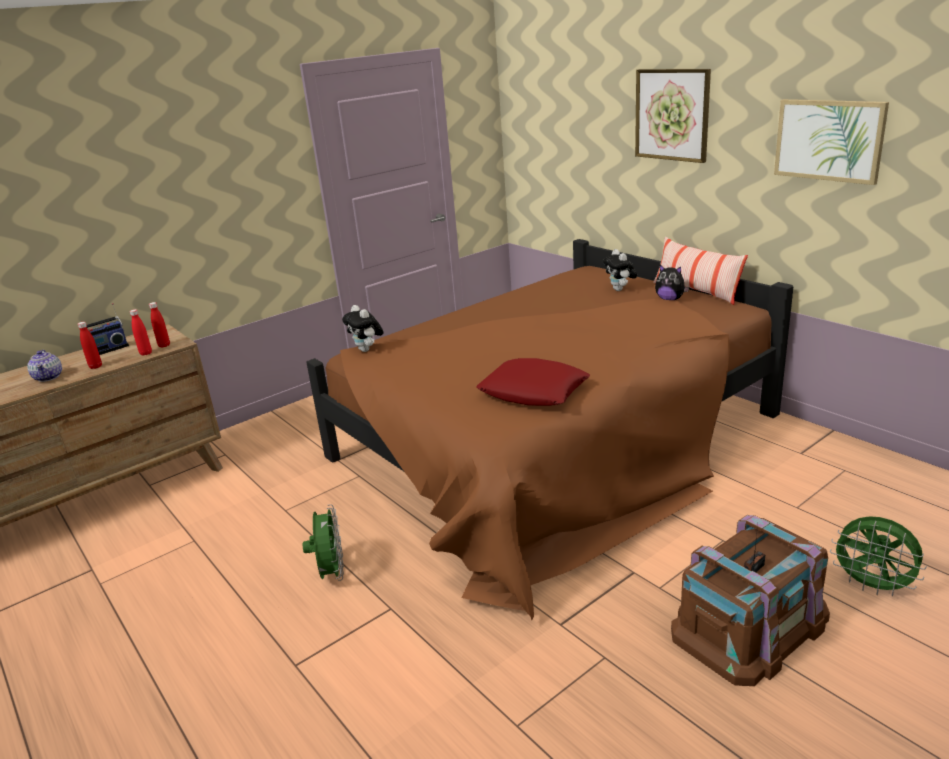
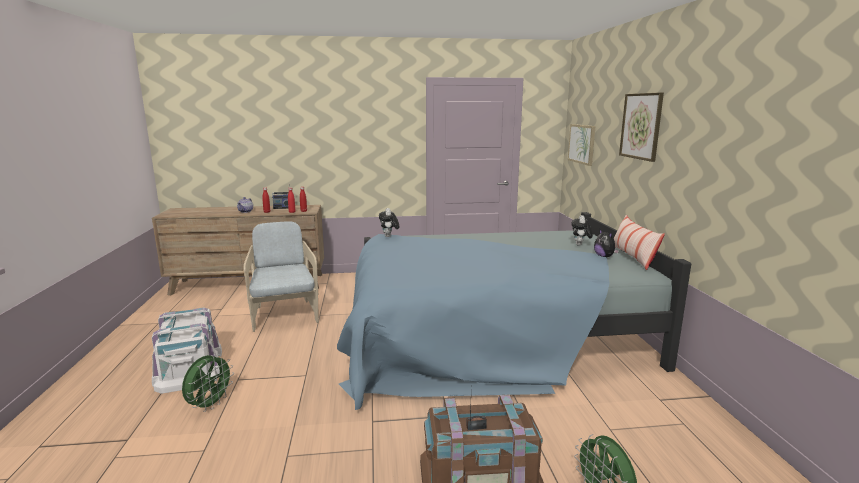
camera: 30 degrees right, 10 degrees down
(181, 689) = (189, 367): none -> white storage box
(224, 532) = (284, 314): none -> beige armchair
(331, 573) = (302, 349): green fan -> green fan (210, 405)
(533, 391) = (434, 274): red pillow -> none
(554, 445) = (491, 334): brown bed -> blue bed
(829, 140) = (724, 147): picture -> picture (582, 144)

